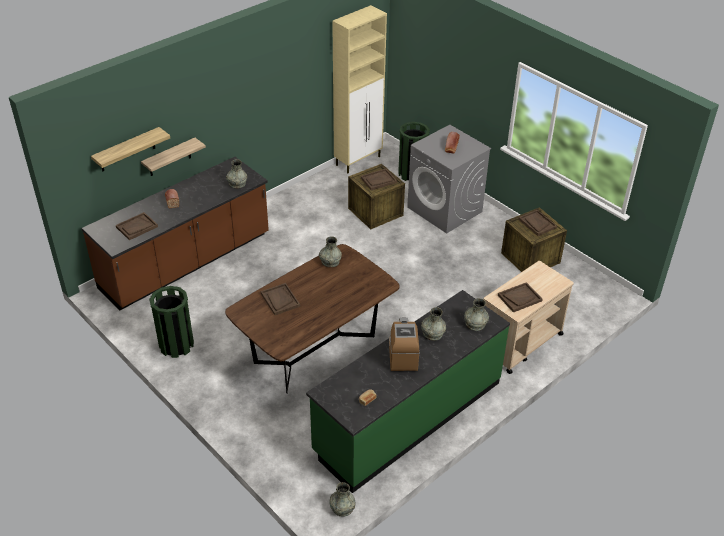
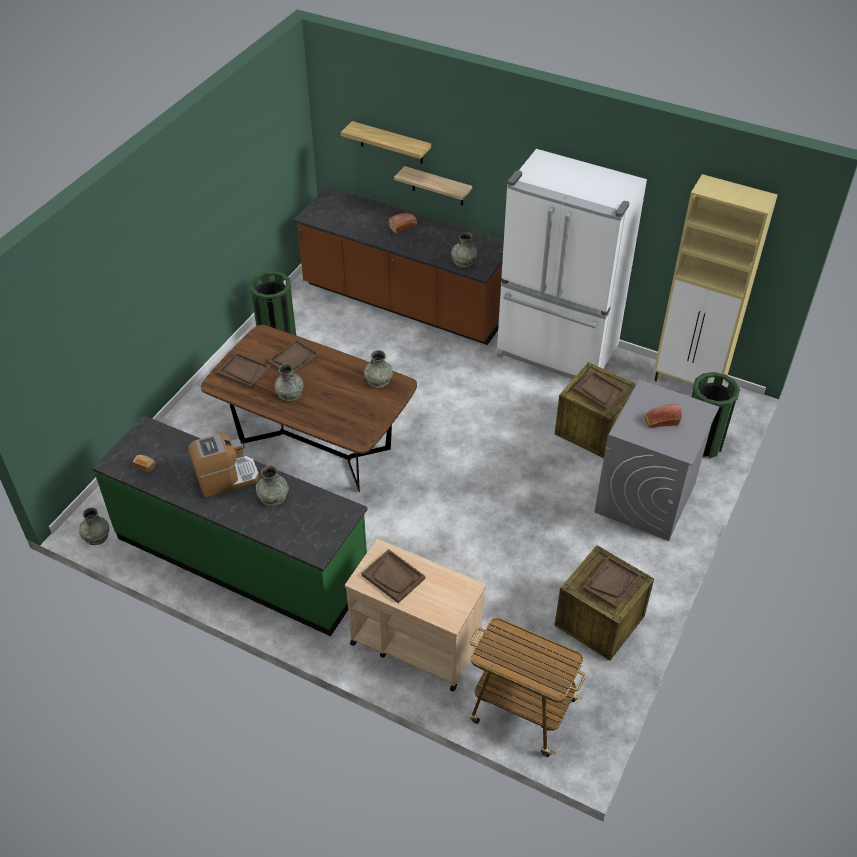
camera: 70 degrees right, 5 degrees up
(137, 227) = (347, 218): brown tray -> brown tray (243, 371)
(295, 205) = (556, 353): none -> white fridge
(475, 324) = (306, 533): grey vase -> grey vase (290, 393)
(583, 309) = (521, 709): none -> cart

